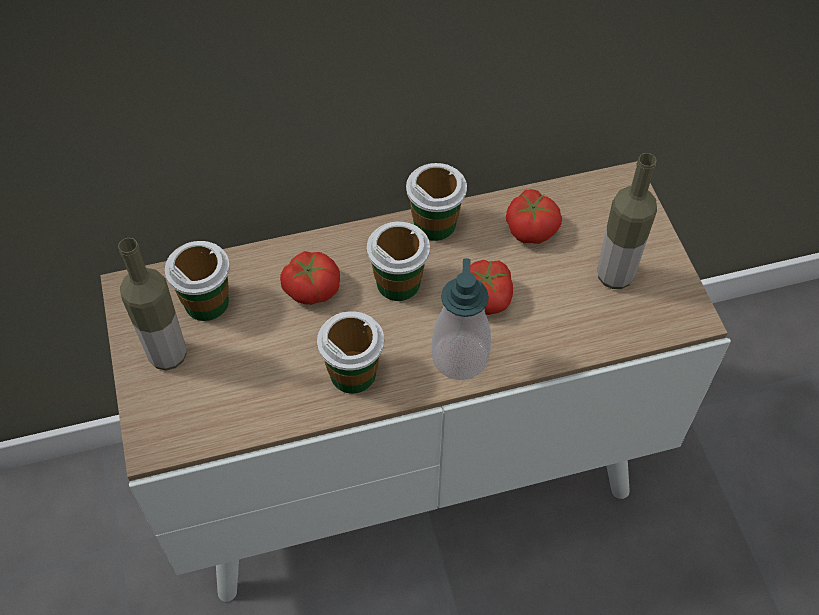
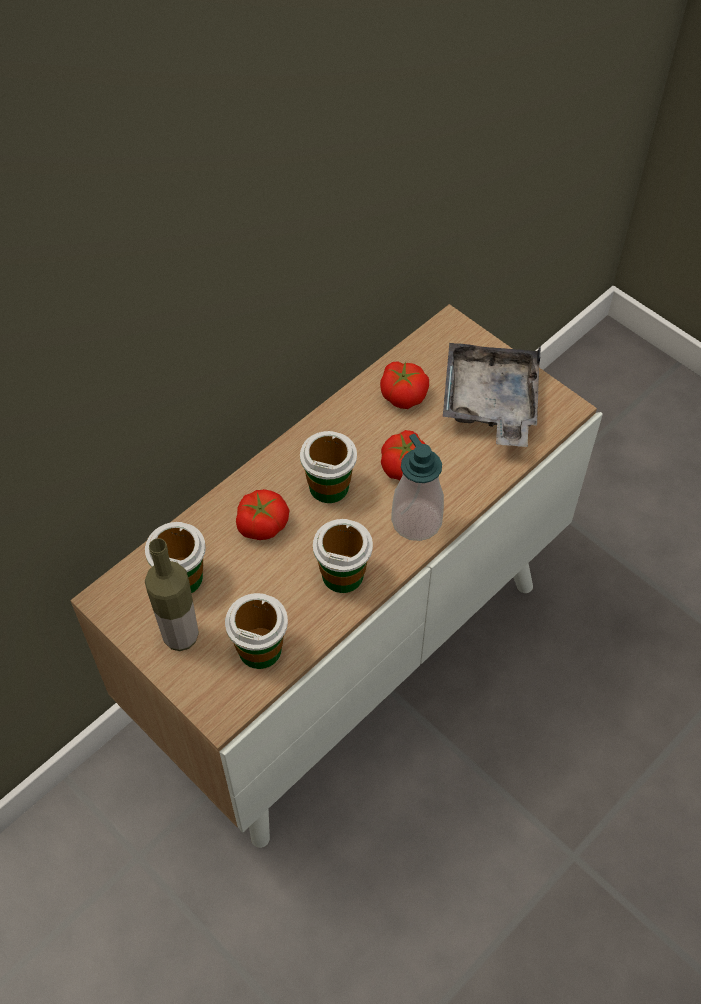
camera: 30 degrees left, 0 degrees up
(435, 223) = (325, 425): cup -> cup (260, 648)
(614, 276) = (490, 403): bottle -> grey tray

